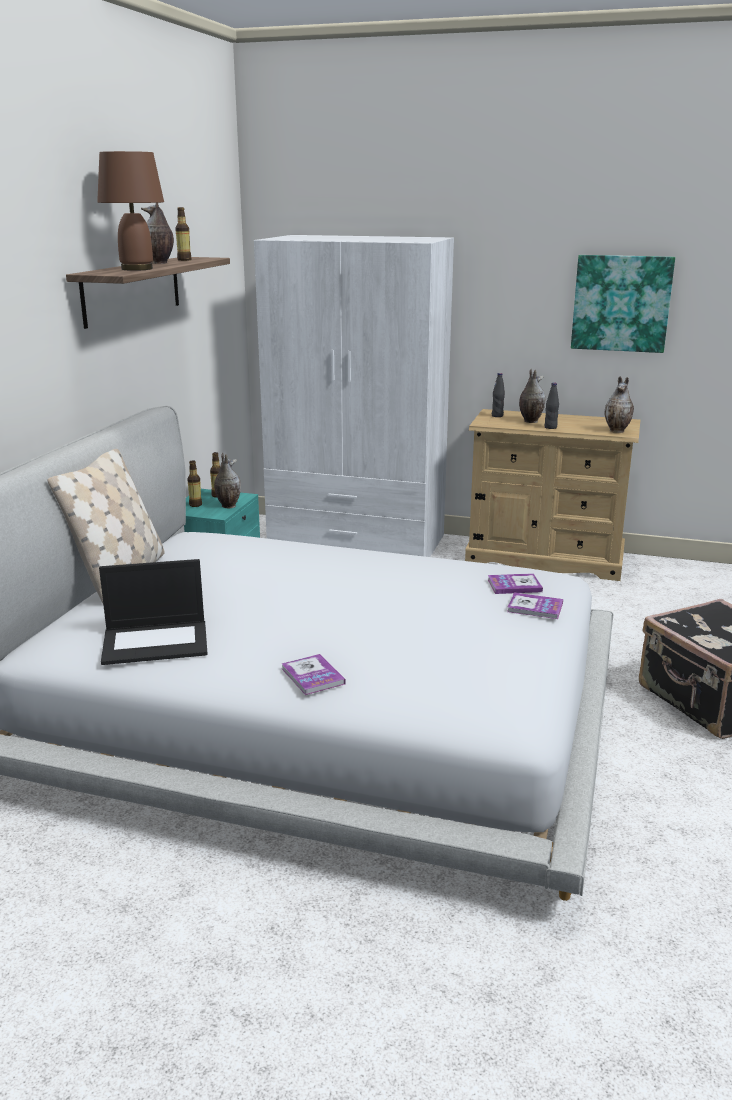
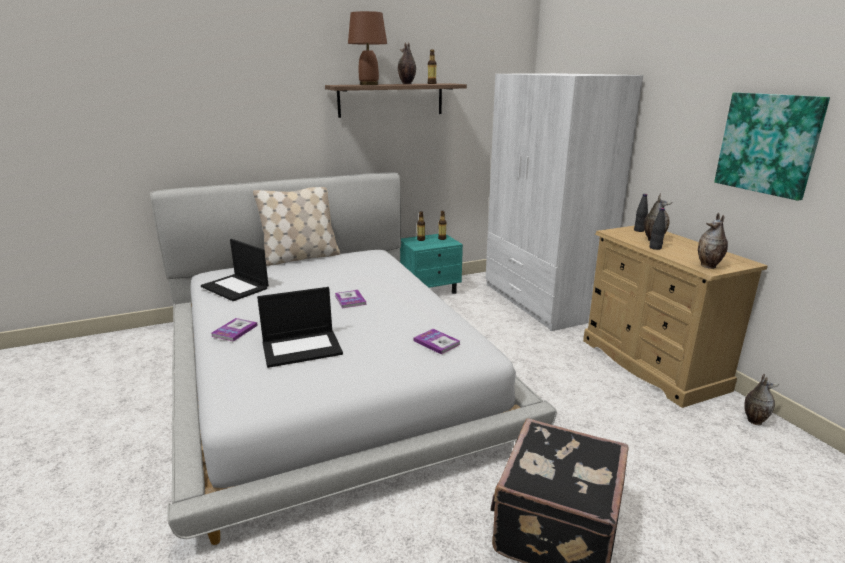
camera: 50 degrees right, 0 degrees up
(228, 506) = (433, 245): vase -> vase (753, 420)
(429, 649) = (302, 348): none -> laptop
(535, 607) = (411, 360): book -> book (350, 300)

